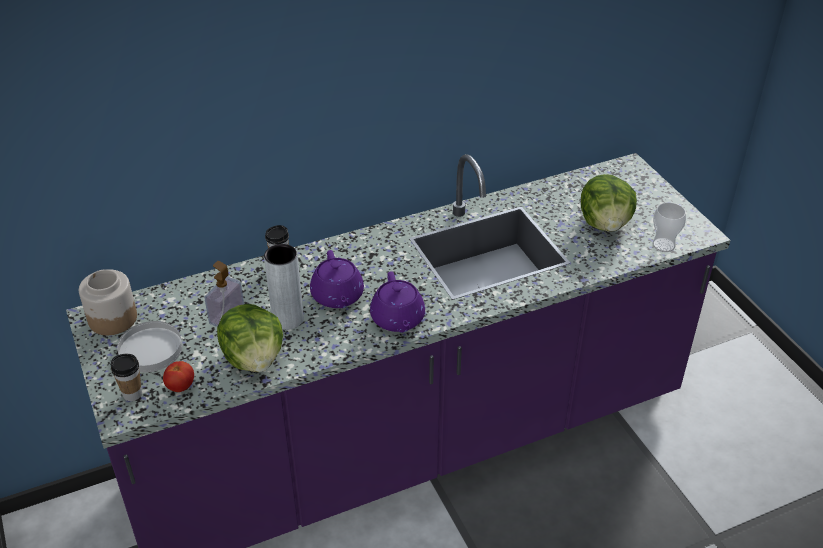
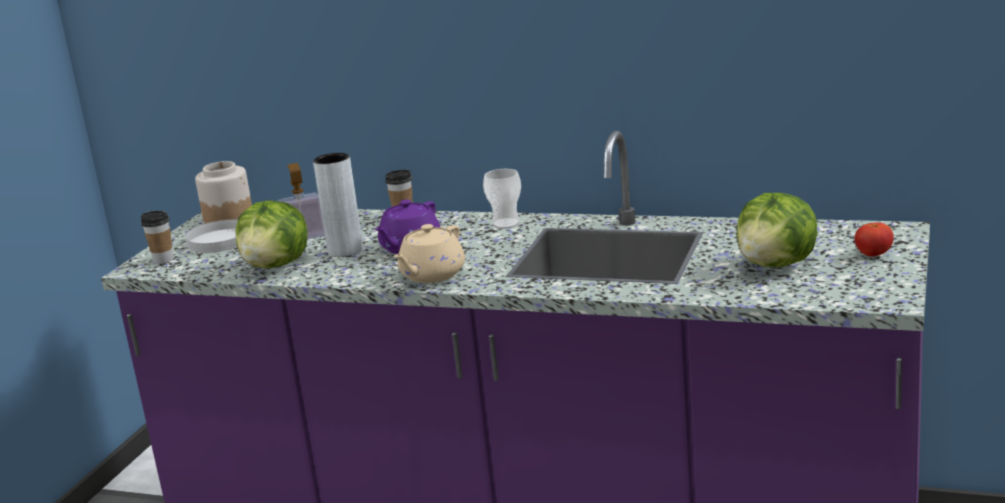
camera: 45 degrees right, 20 degrees down
(180, 386) = (199, 265): tomato -> tomato (873, 255)
(397, 319) = (431, 275): purple teapot -> beige teapot
(663, 245) = (819, 297): cup -> cup (506, 224)

